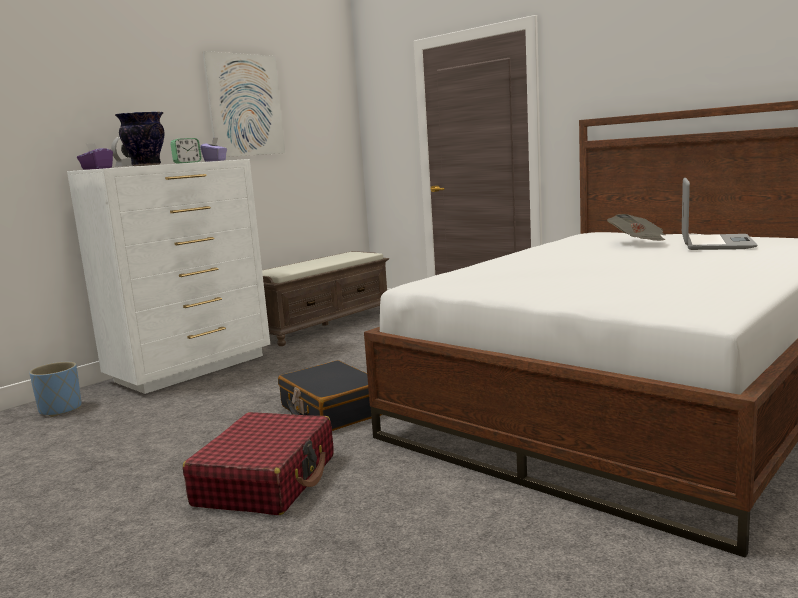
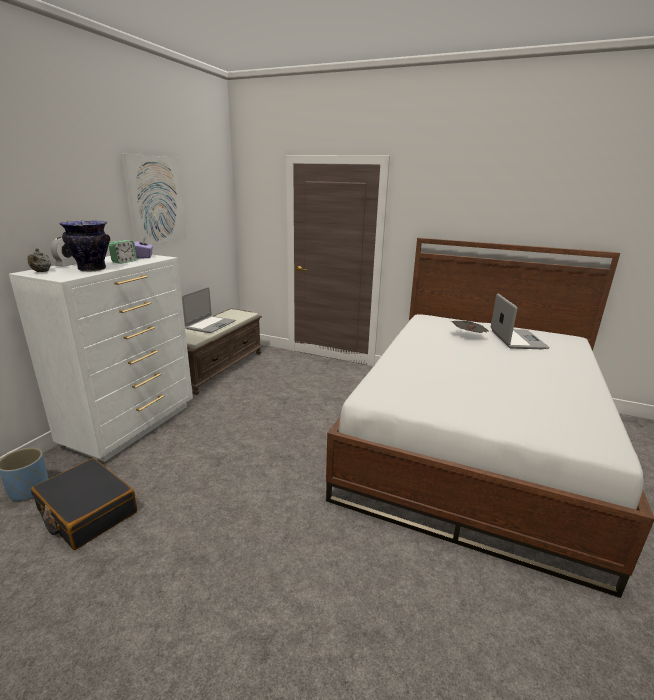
camera: 20 degrees left, 10 degrees up
(97, 168) = (41, 272): purple tissue box -> grey teapot
(267, 480) = (271, 565): red suitcase -> none
(312, 263) = (210, 325): none -> laptop
(332, 410) = (278, 471): black suitcase -> black suitcase (87, 512)

